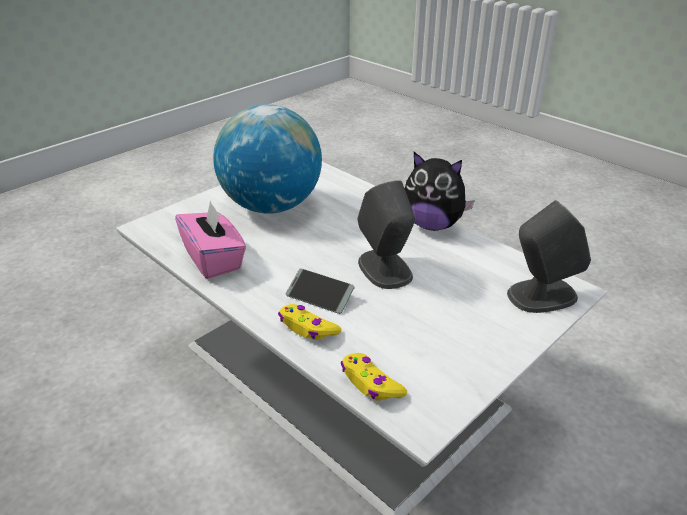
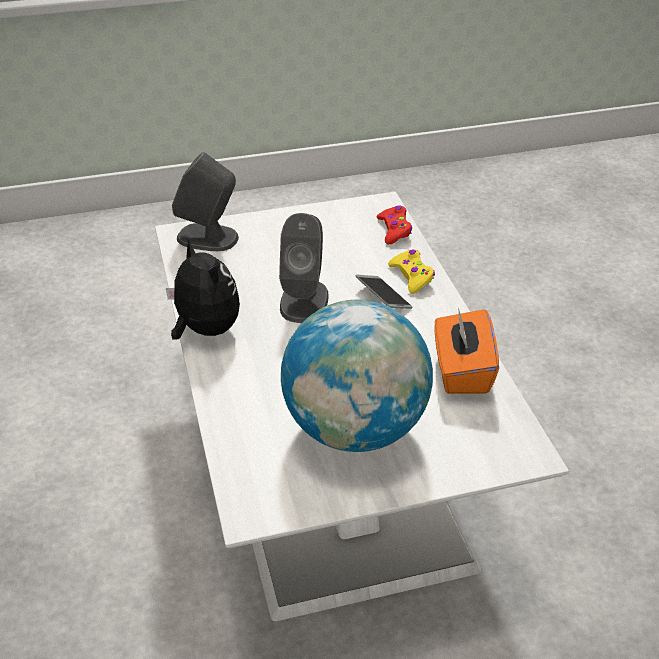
camera: 150 degrees left, 5 degrees up
(214, 259) = (461, 371): pink tissue box -> orange tissue box
(370, 383) = (394, 230): yellow game controller -> red game controller

